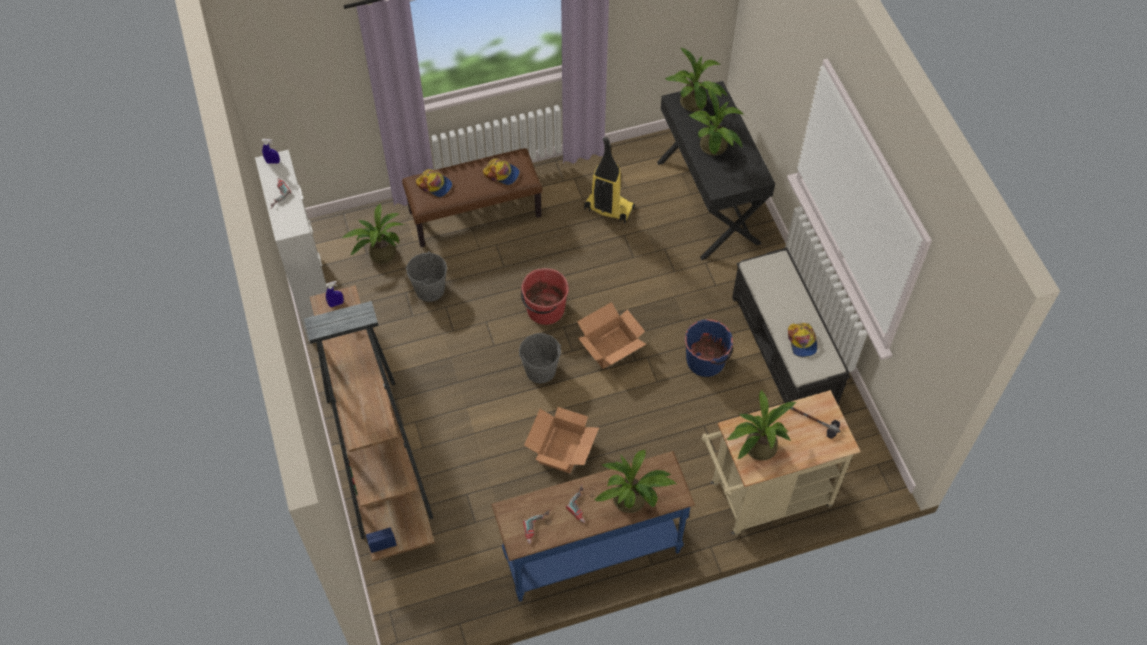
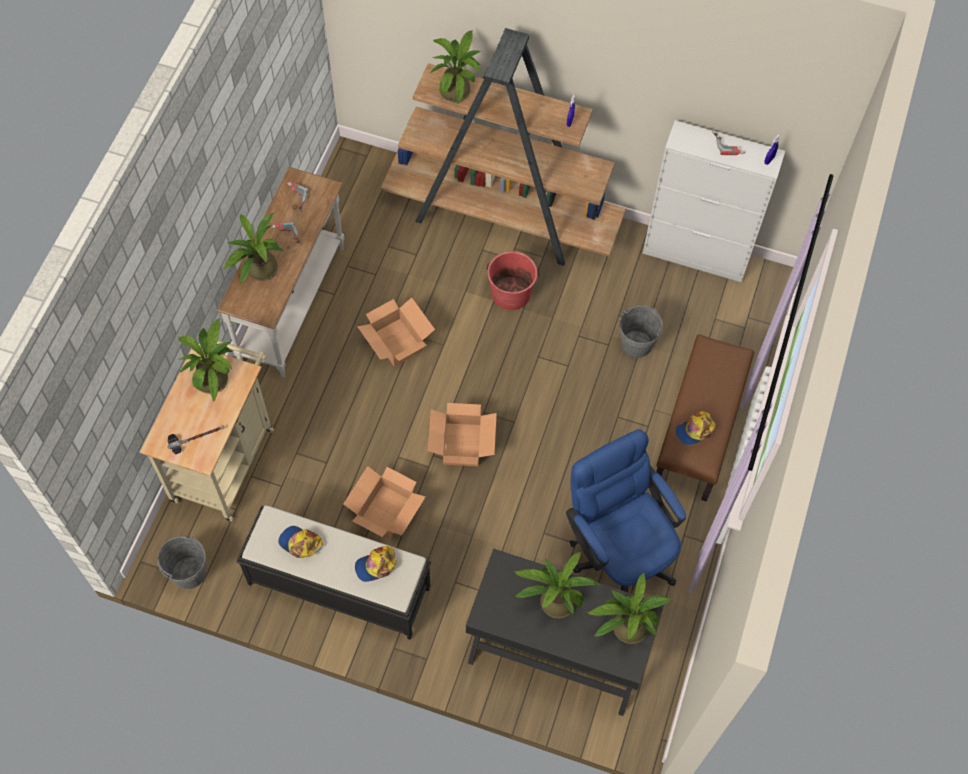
camera: 125 degrees right, 5 degrees up
(379, 254) = (707, 328): potted plant -> potted plant (457, 89)
(435, 185) = (722, 366): cap -> cap (376, 566)
(540, 370) = (484, 375): grey bucket -> grey bucket (189, 572)
(545, 309) = (544, 419): red bucket -> red bucket (511, 293)
(591, 552) = (294, 305): blue console table -> white console table
(608, 209) = (618, 551): vacuum cleaner -> blue office chair
(706, 360) = (385, 512): blue bucket -> cardboard box

